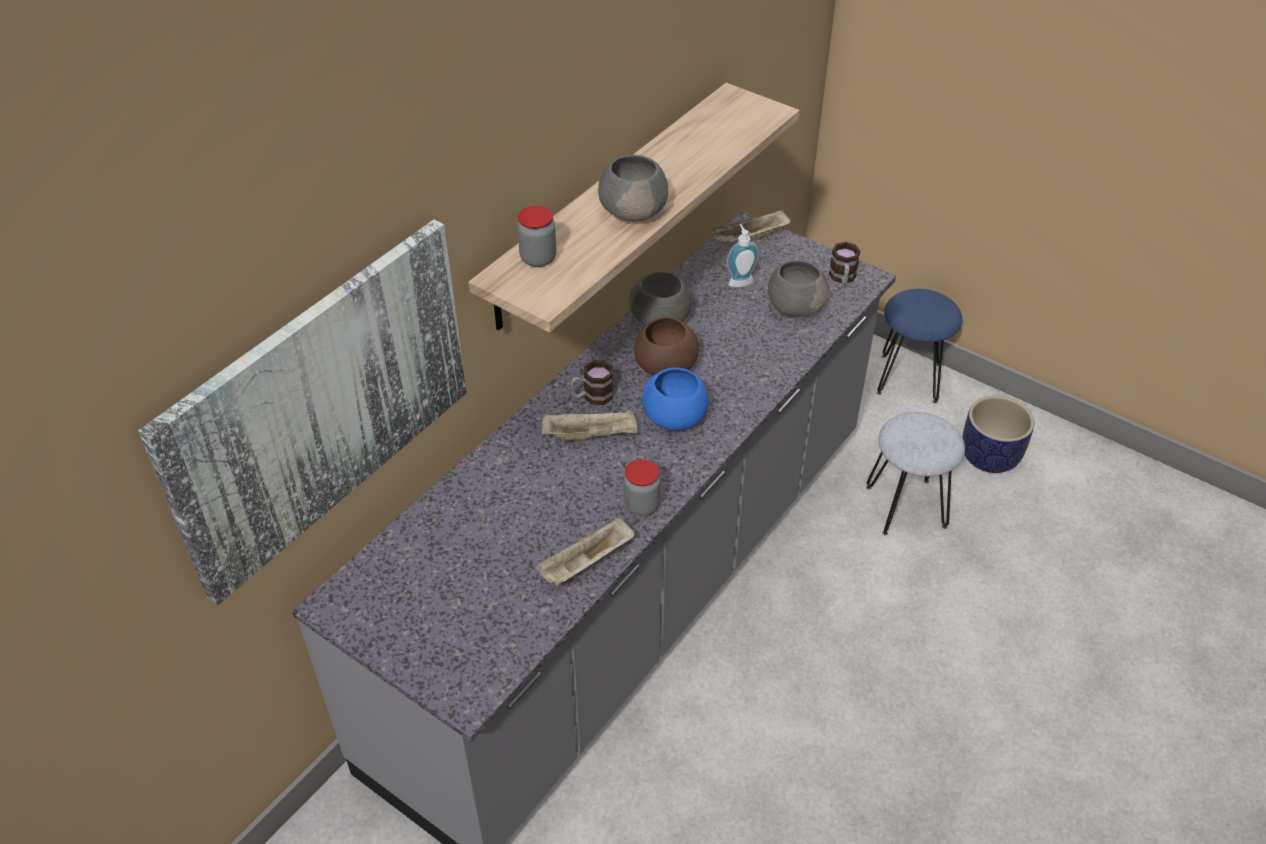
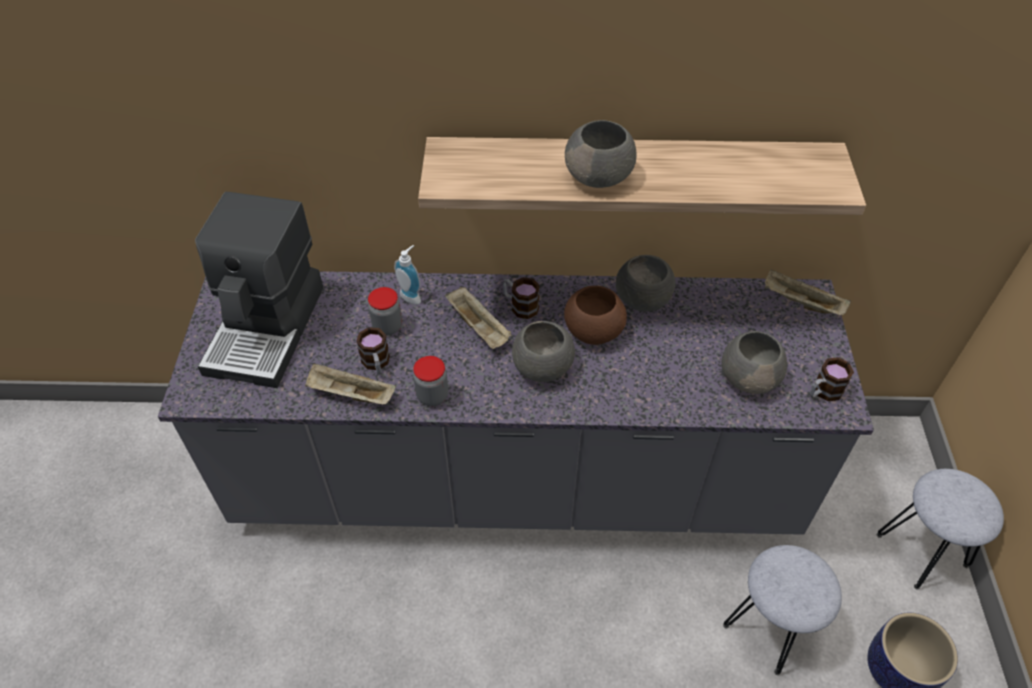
camera: 55 degrees right, 5 degrees up
(322, 406) = (250, 143): picture -> none
(437, 593) = (268, 328): none -> coffee machine
(538, 258) = (486, 156): jar -> jar (387, 326)
(566, 527) = (376, 364): none -> mug
(675, 418) = (542, 367): blue bowl -> grey bowl
(739, 281) = (741, 323): soap dispenser -> soap dispenser (412, 295)
(909, 379) = (921, 550): blue stool -> grey stool

